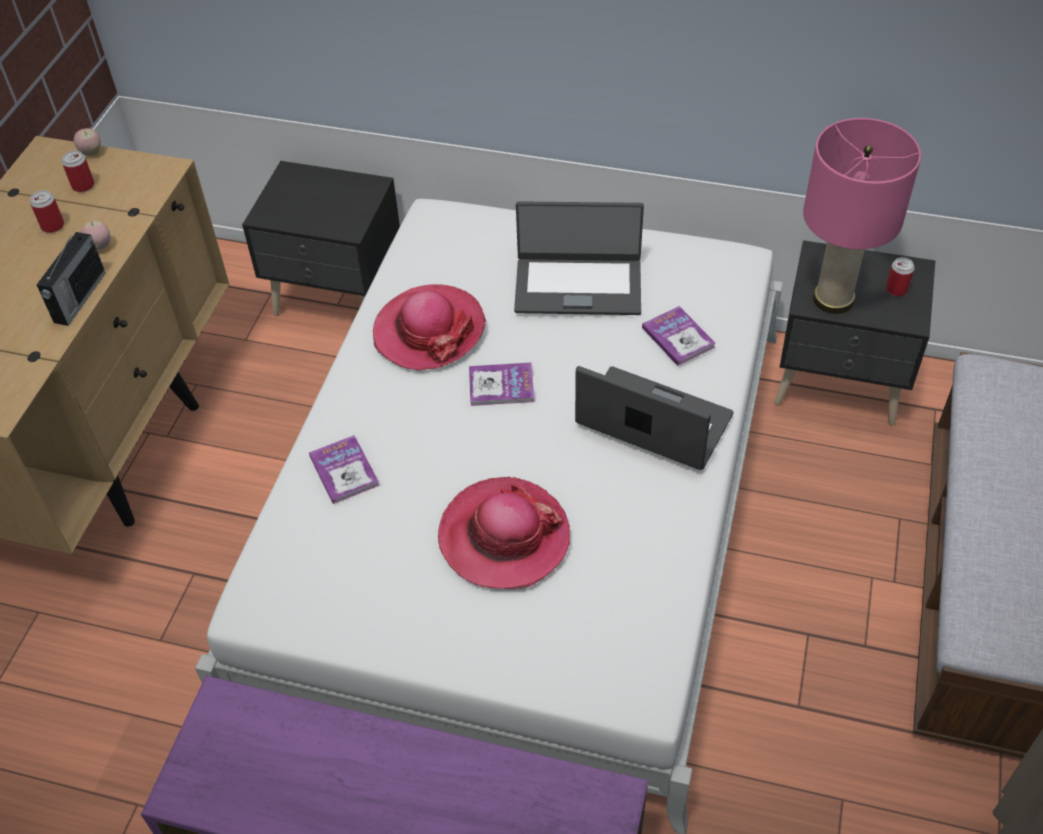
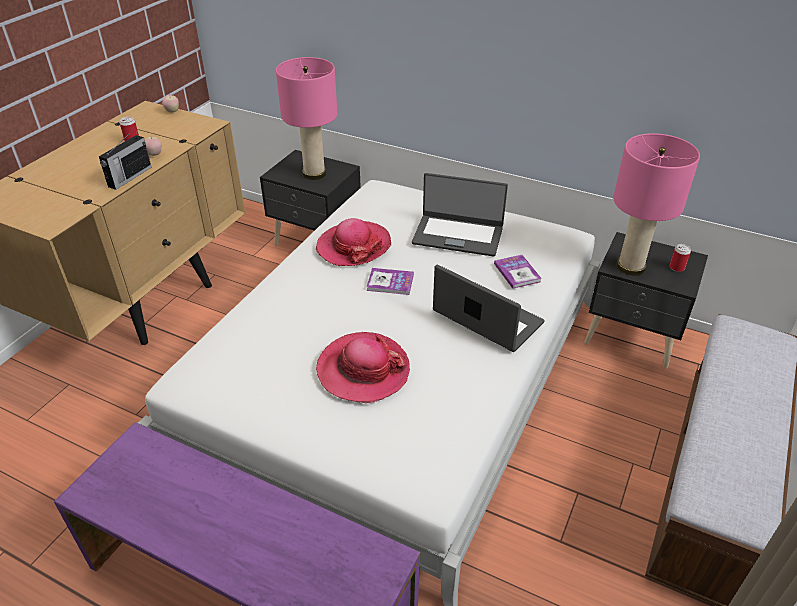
camera: 10 degrees right, 10 degrees down
(83, 186) = (160, 125): can -> none
(326, 204) = (314, 174): none -> pink table lamp
(344, 471) = (271, 314): book -> none

